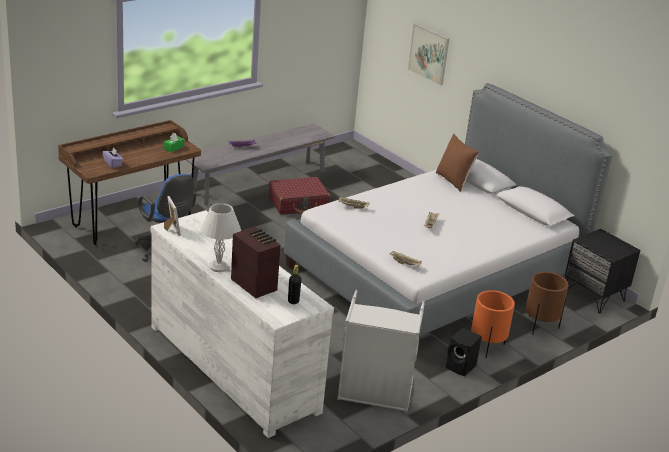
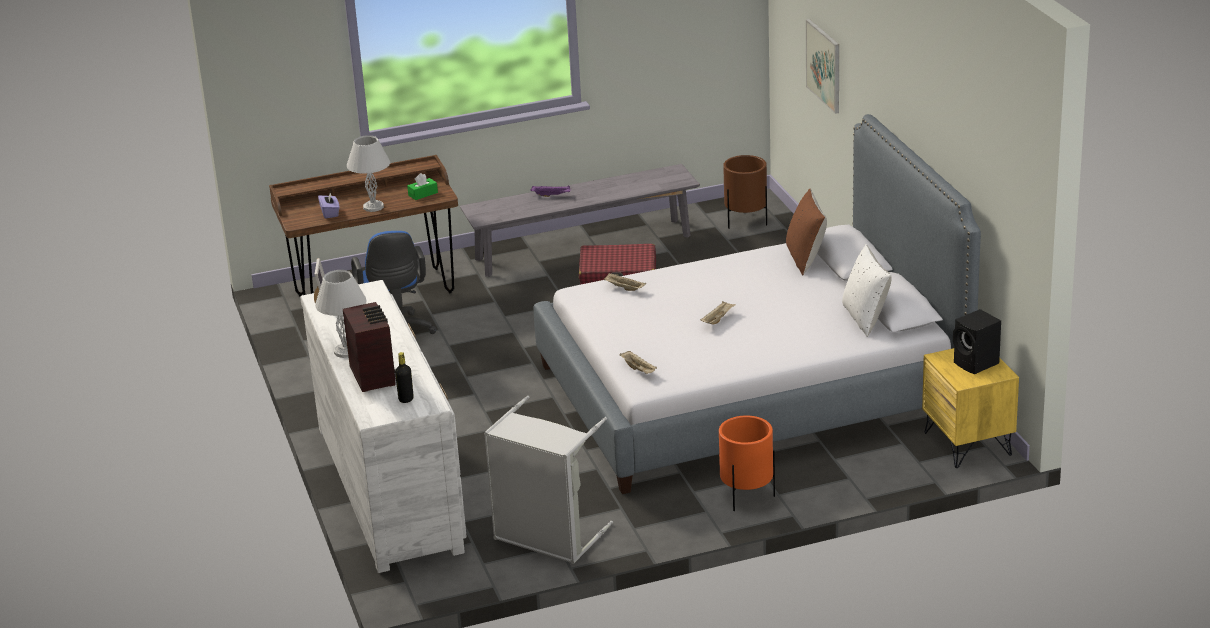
camera: 25 degrees right, 0 degrees up
(142, 158) = (373, 206): none -> white table lamp
(461, 367) = (690, 518): black speaker -> black speaker (977, 364)
(522, 218) = (866, 319): none -> white pillow
(540, 326) = (848, 477): brown planter -> brown planter (746, 222)
(594, 296) = (968, 444): black nightstand -> yellow nightstand

